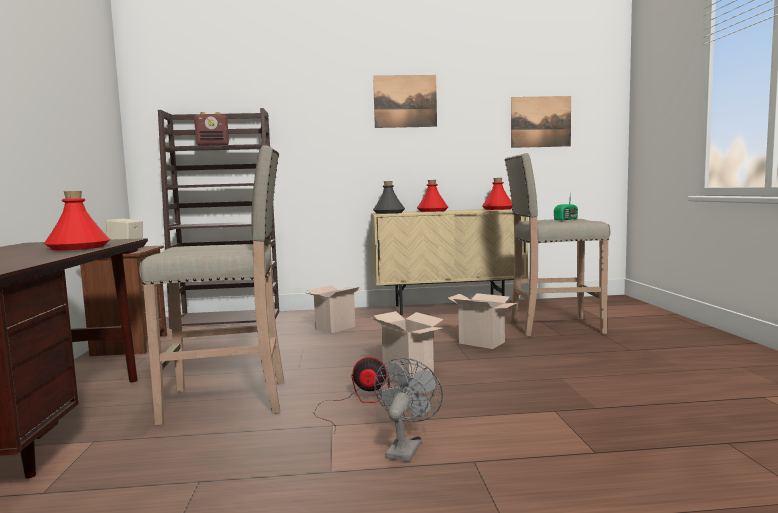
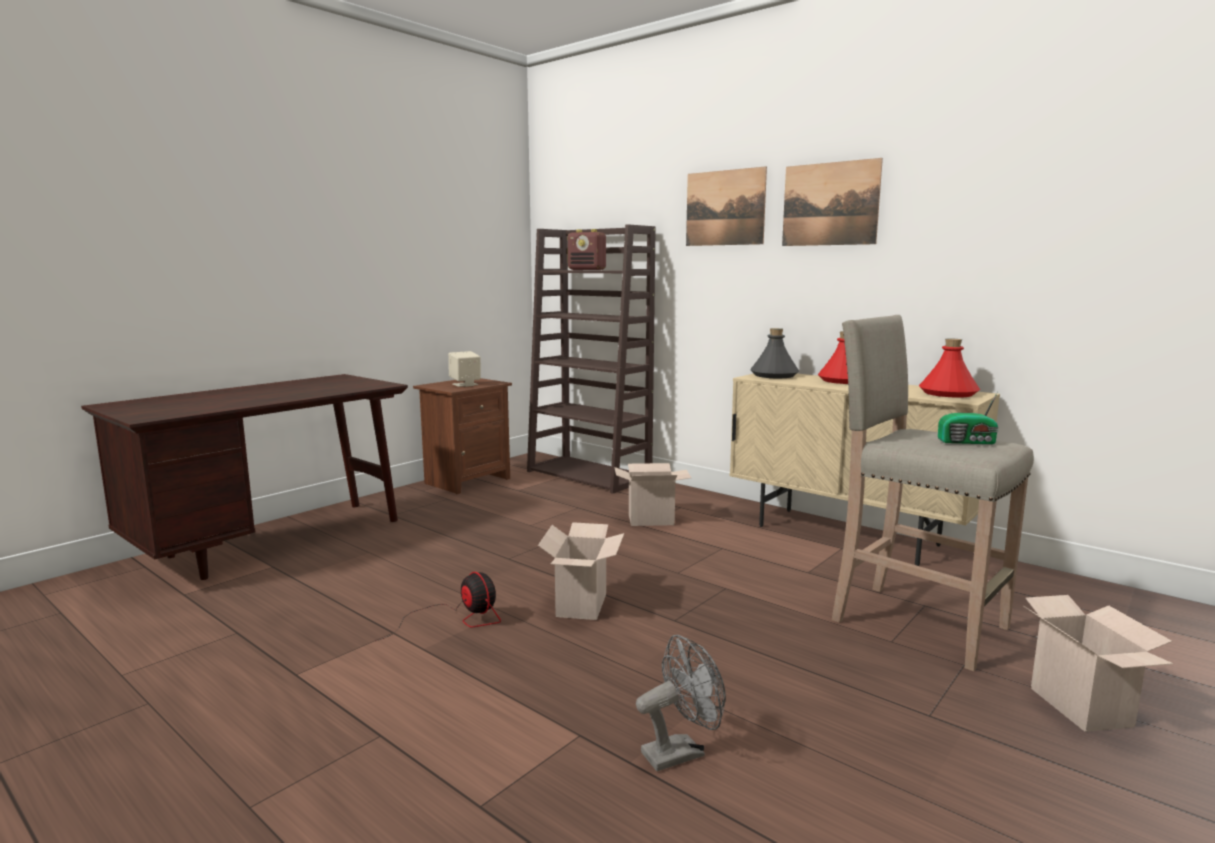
camera: 45 degrees right, 5 degrees up
(78, 247) = (310, 393): red bottle -> none
(229, 401) = (396, 570): beige stool -> none
(405, 447) = (378, 687): grey fan -> grey fan (680, 751)
(483, 342) = (751, 605): cardboard box -> cardboard box (1084, 708)
(540, 122) = (1082, 235): picture -> picture (725, 208)

